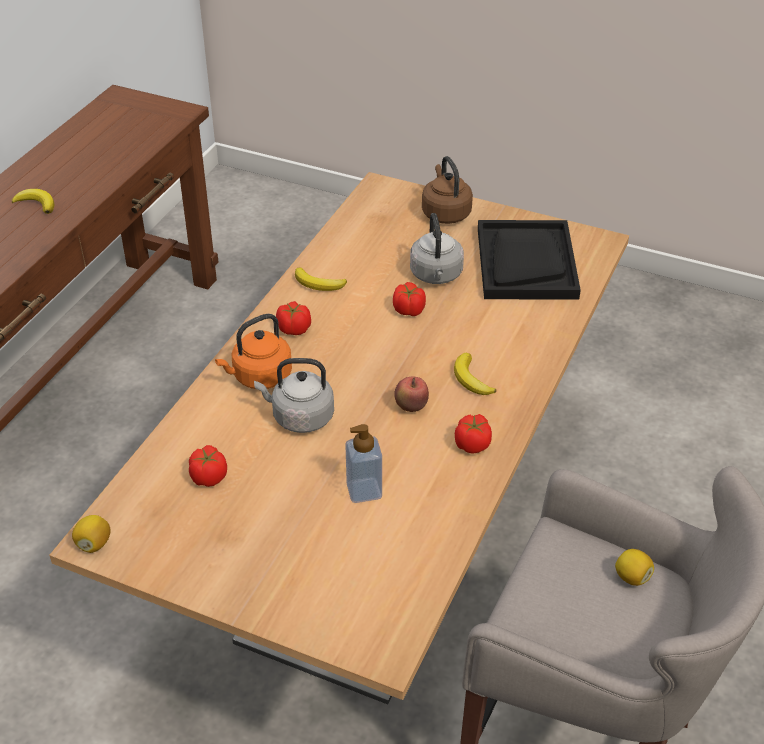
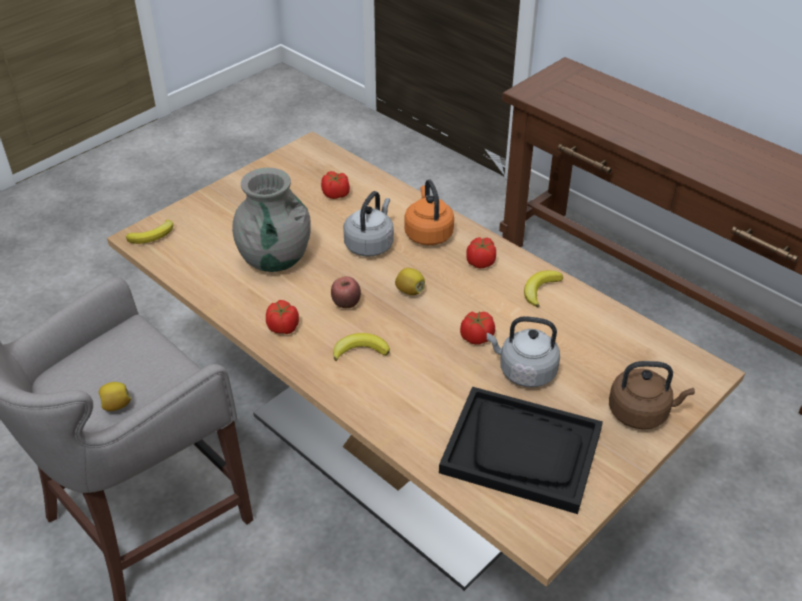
camera: 110 degrees right, 0 degrees up
(36, 204) = (711, 153): banana -> banana (153, 235)
(94, 544) = (308, 145): lemon -> lemon (410, 291)
(364, 490) = (275, 259): soap dispenser -> grey vase

